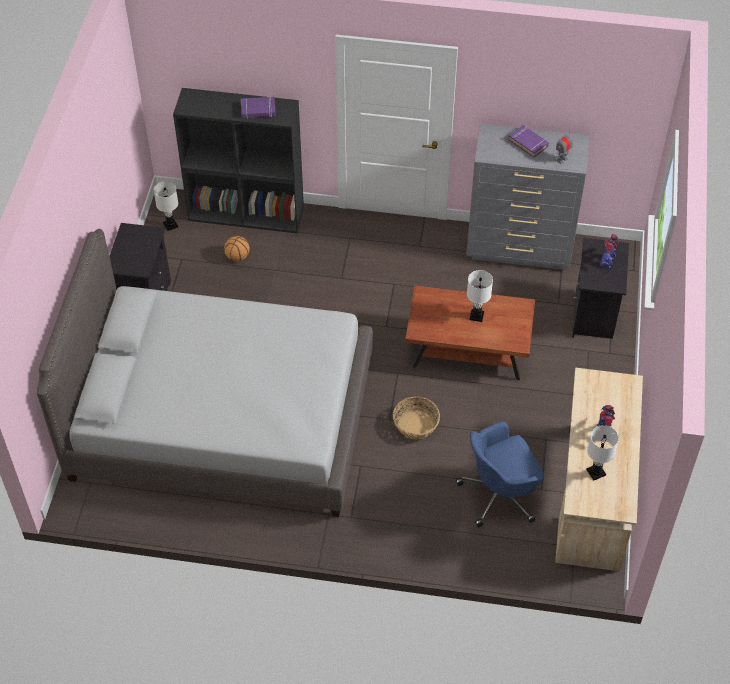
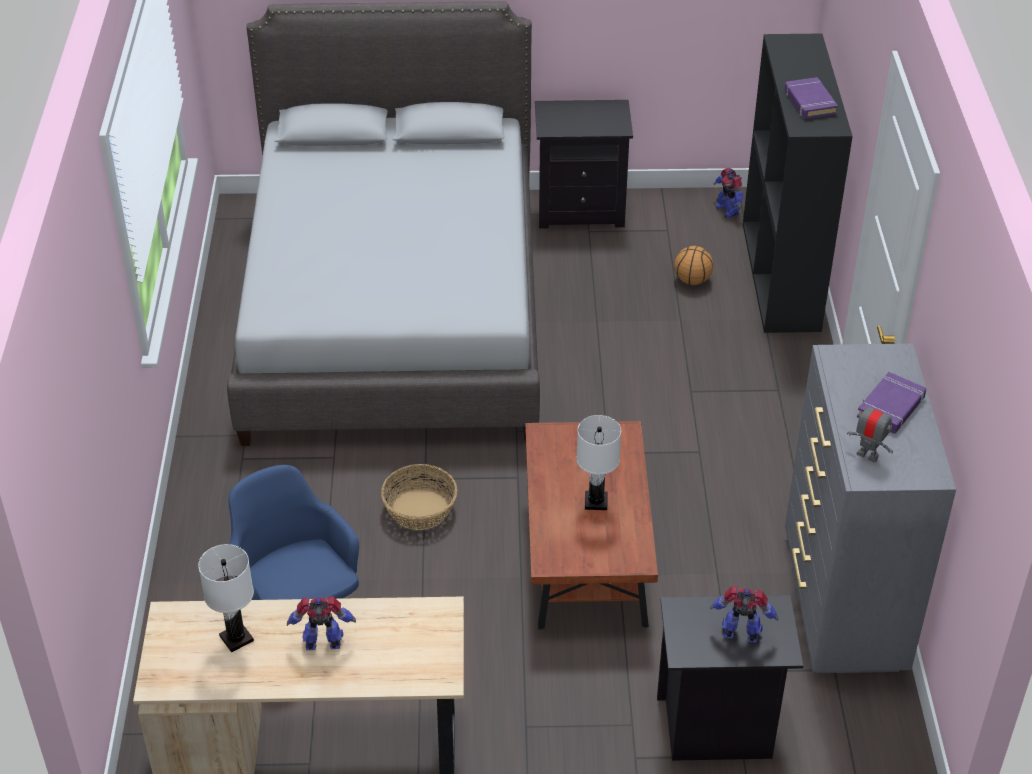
camera: 80 degrees right, 10 degrees down
(170, 225) = (727, 210): white table lamp -> toy robot

